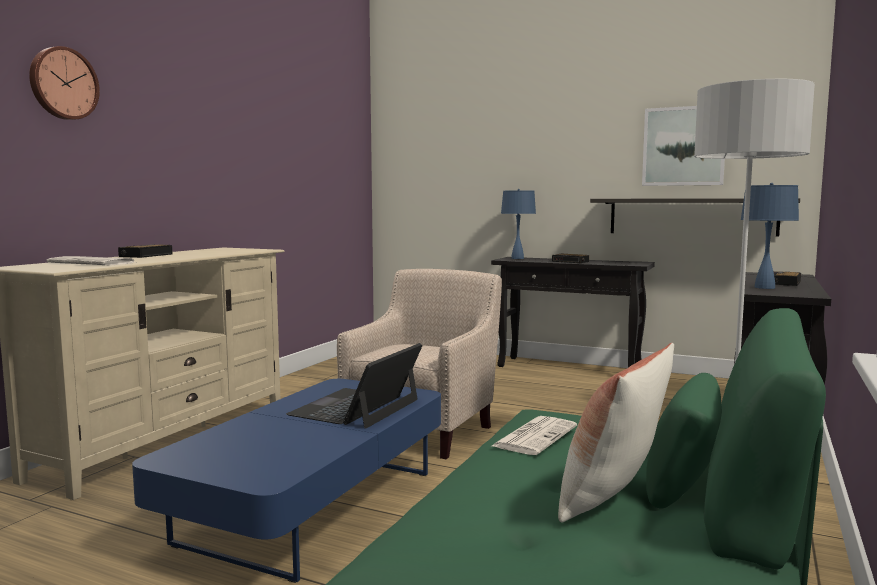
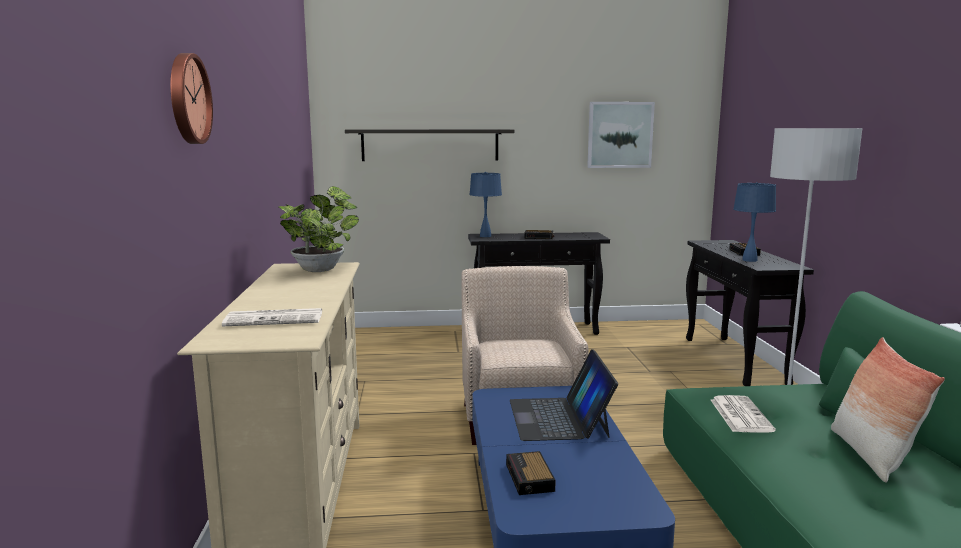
camera: 30 degrees left, 5 degrees up
(145, 255) = (264, 293): alarm clock -> alarm clock (530, 478)
(238, 250) = (321, 269): none -> potted plant
(691, 216) = (625, 193): shelf -> shelf (430, 145)

